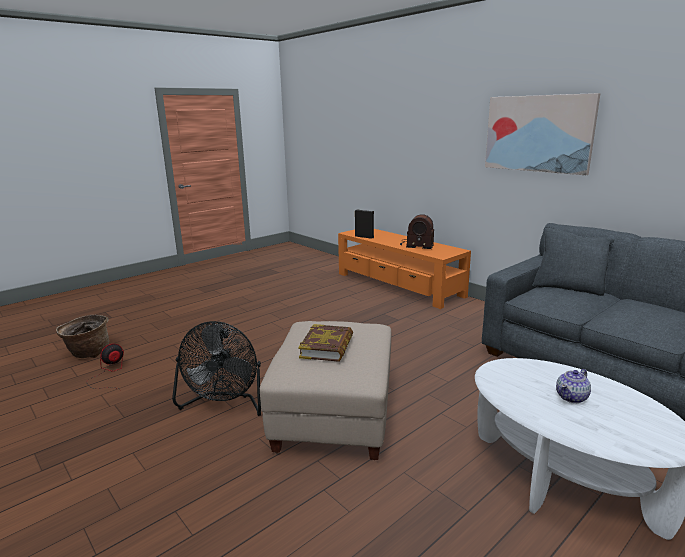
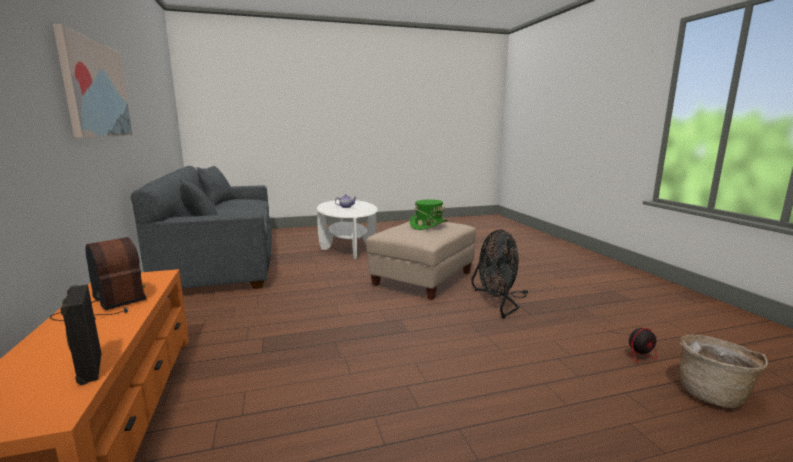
camera: 155 degrees left, 5 degrees down
(223, 402) = (500, 301): black fan -> black fan turned 135 degrees counterclockwise
(327, 347) = (428, 225): book -> green hat

